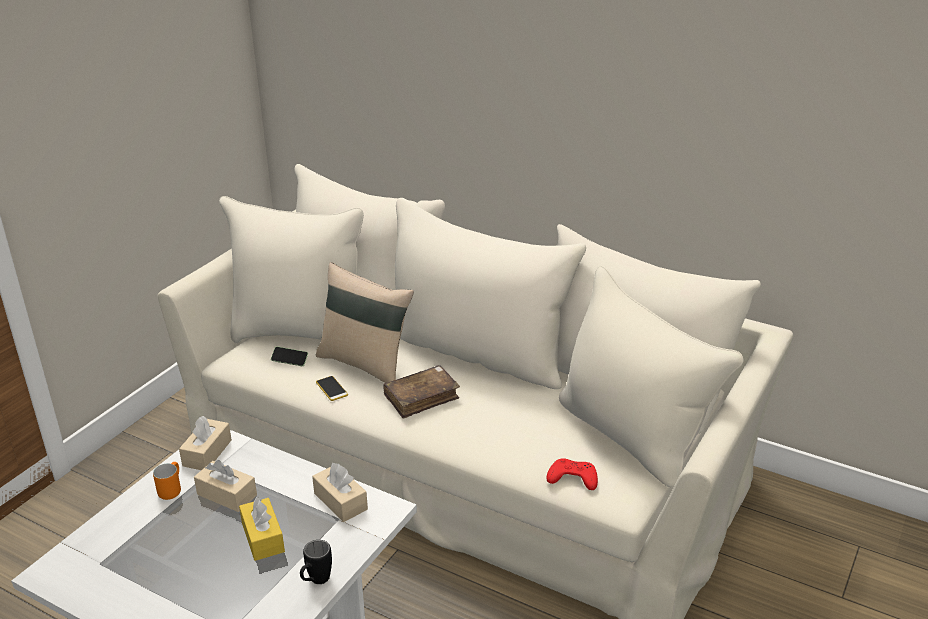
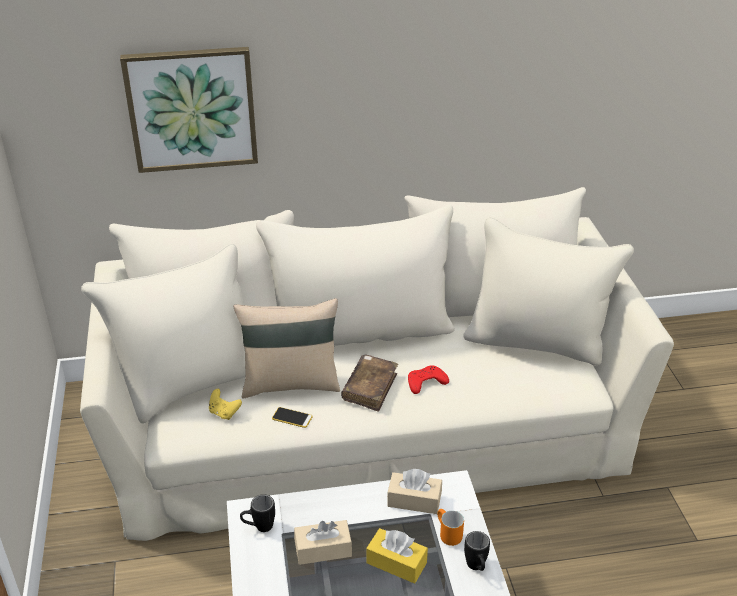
camera: 40 degrees left, 5 degrees up
(170, 489) = (270, 574): orange mug -> orange mug (446, 535)
(207, 453) = (259, 527): beige tissue box -> black mug
(290, 360) = (224, 413): phone -> yellow game controller
(394, 78) = (192, 109): none -> picture
(572, 478) = (542, 391): red game controller -> red game controller (426, 382)

